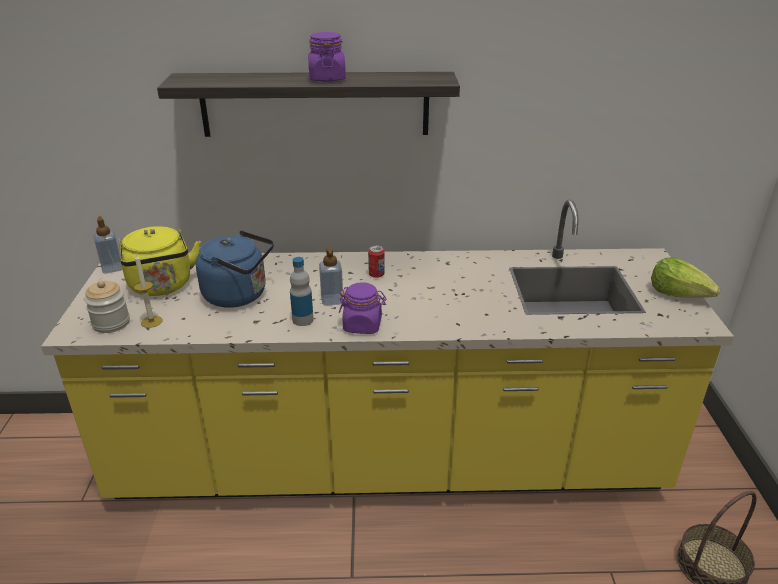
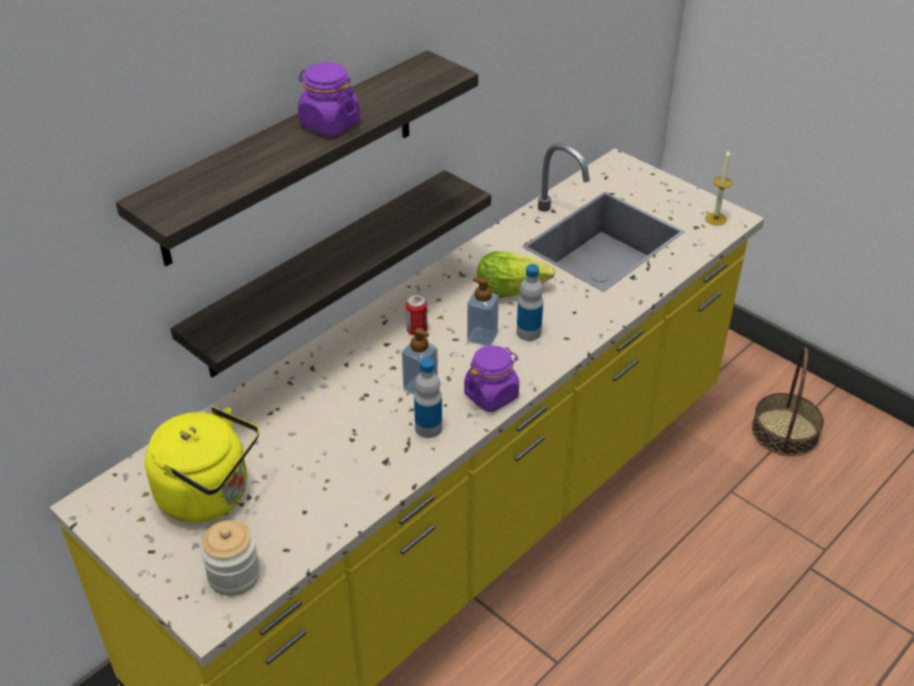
camera: 45 degrees left, 10 degrees up
(112, 268) = (98, 516): soap dispenser -> soap dispenser (482, 337)
(151, 321) = (277, 540): candle -> candle (715, 219)
(239, 295) = (318, 445): blue kettle -> none
(337, 209) = (322, 274): none -> shelf
(438, 308) = (528, 332): none -> bottle
(679, 294) = (684, 196): lettuce -> lettuce (510, 289)

